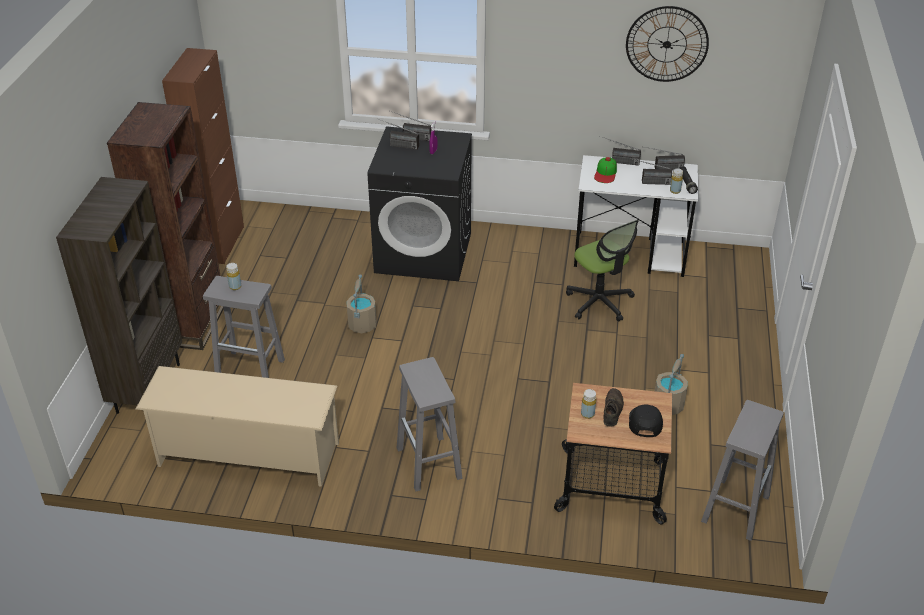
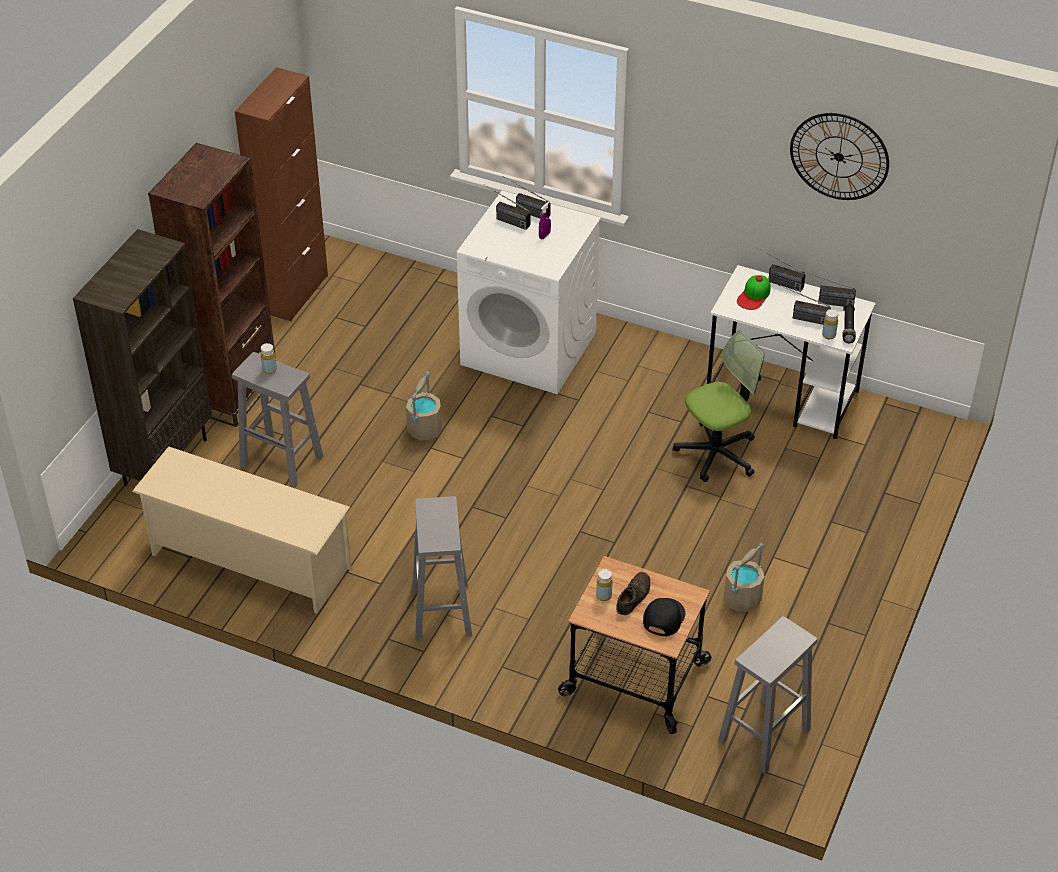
camera: 15 degrees right, 5 degrees up
(424, 253) = (530, 349): black washing machine -> white washing machine
(599, 302) = (717, 453): office chair -> office chair turned 105 degrees counterclockwise

